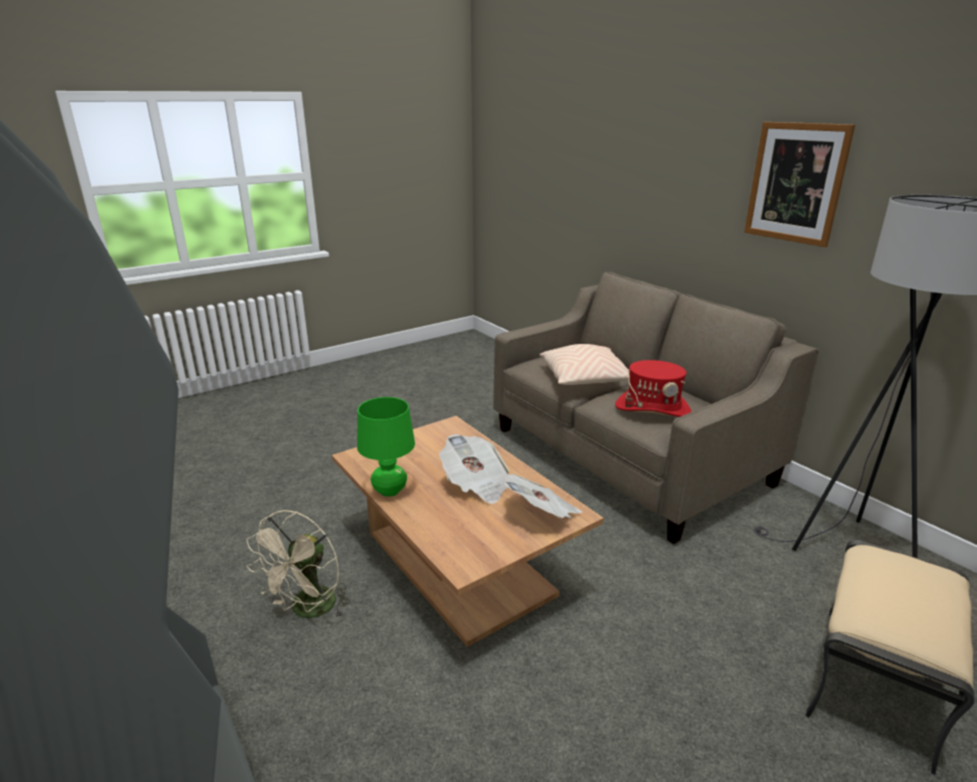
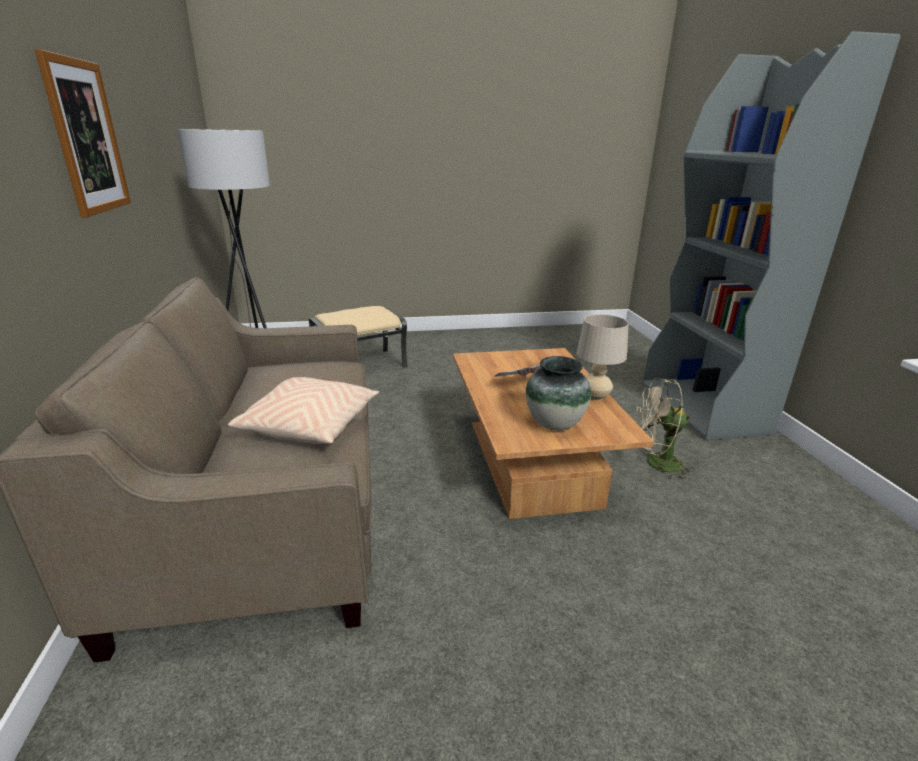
camera: 155 degrees left, 0 degrees up
(309, 610) = (656, 464): beige fan -> beige fan turned 135 degrees counterclockwise
(389, 491) = (595, 397): green table lamp -> beige table lamp
(422, 447) = (554, 424): none -> vase
(542, 514) = (489, 361): newspaper -> none
(652, 408) = (314, 376): red hat -> none

